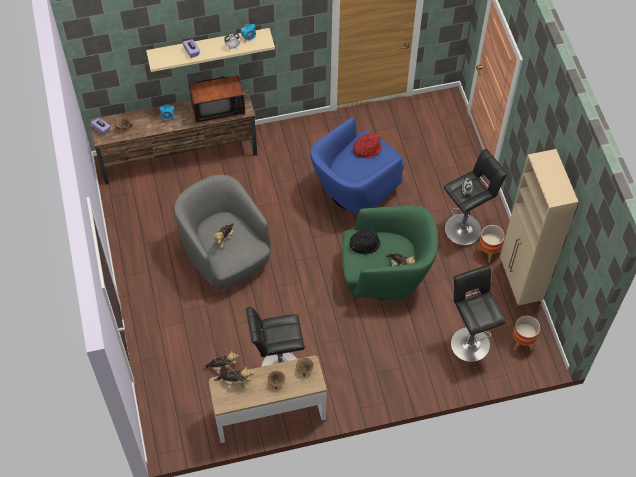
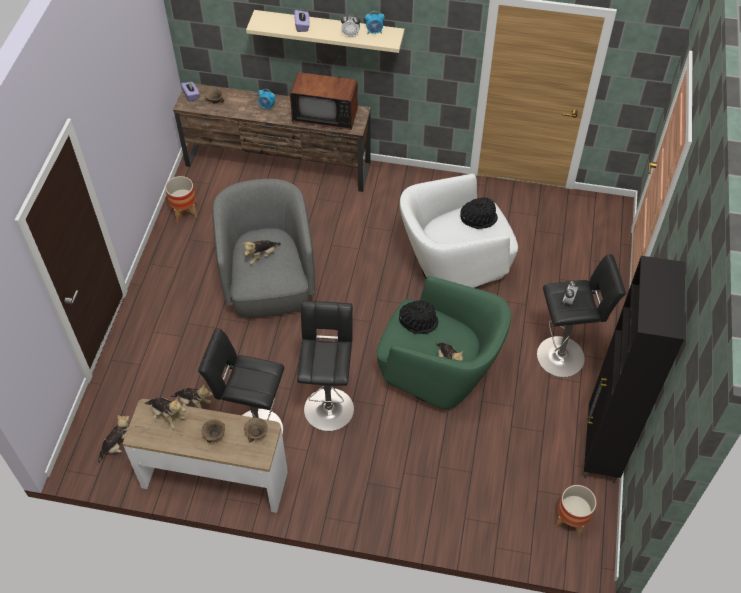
camera: 25 degrees right, 5 degrees down
(185, 420) = (118, 445): none -> plush toy
(355, 189) = (453, 266): blue armchair -> white armchair
(367, 149) = (478, 218): red hat -> black hat
(468, 341) = (501, 492): black stool -> black stool (329, 405)
(488, 252) = (579, 394): planter -> planter (185, 212)
(519, 285) = (600, 449): beige cabinet -> black cabinet

